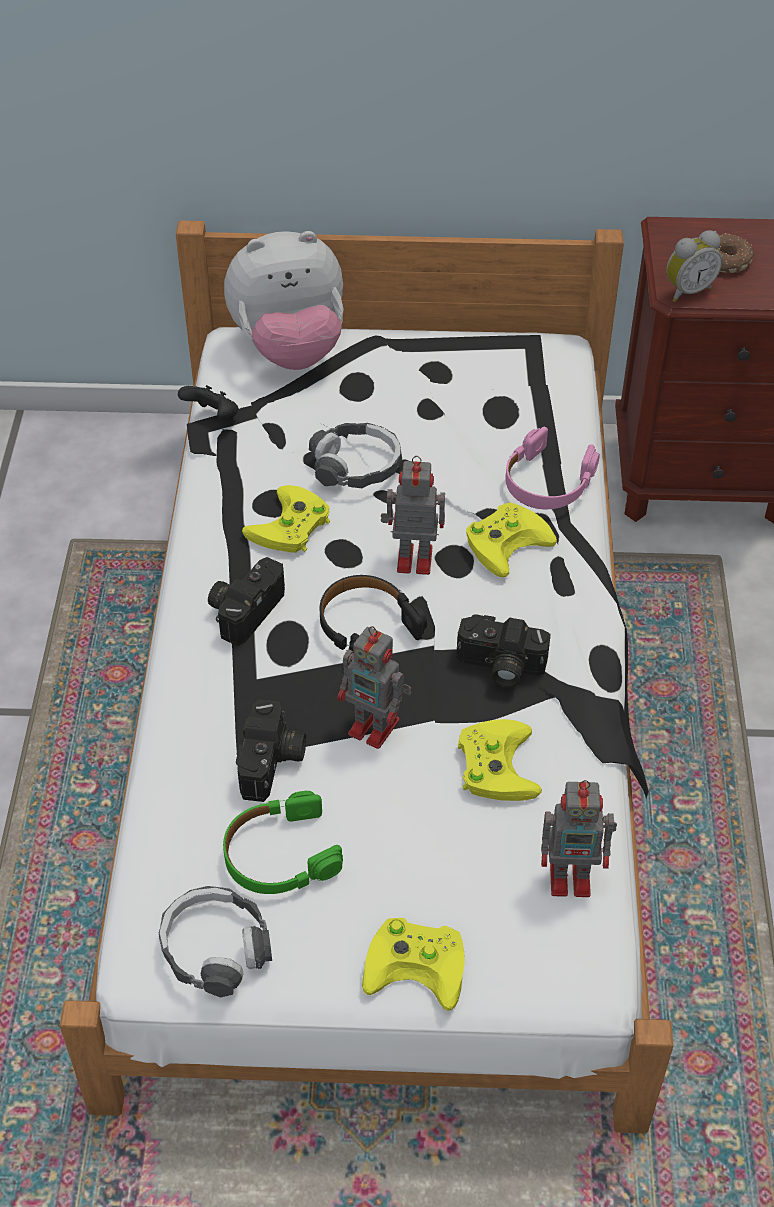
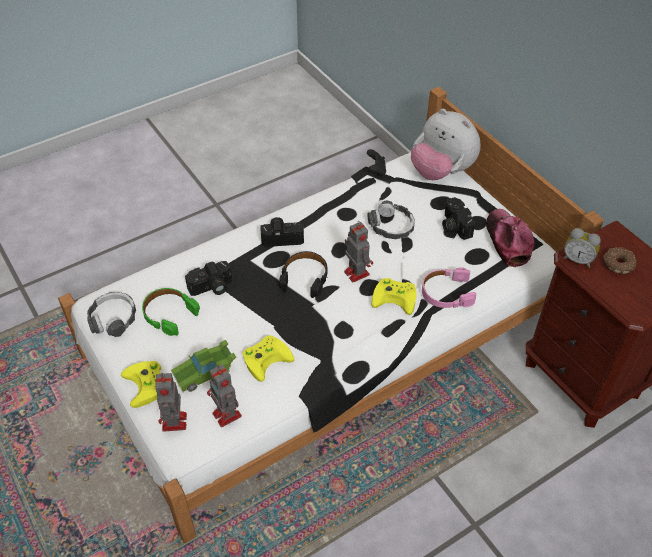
camera: 55 degrees right, 0 degrees up
(290, 527) = (337, 226): yellow game controller -> none
(376, 728) = (255, 310): toy robot -> toy robot (174, 423)
(458, 864) = (205, 373): none -> green toy car
(499, 667) = (321, 332): camera -> camera (453, 226)
(502, 364) = (507, 241): none -> cap

